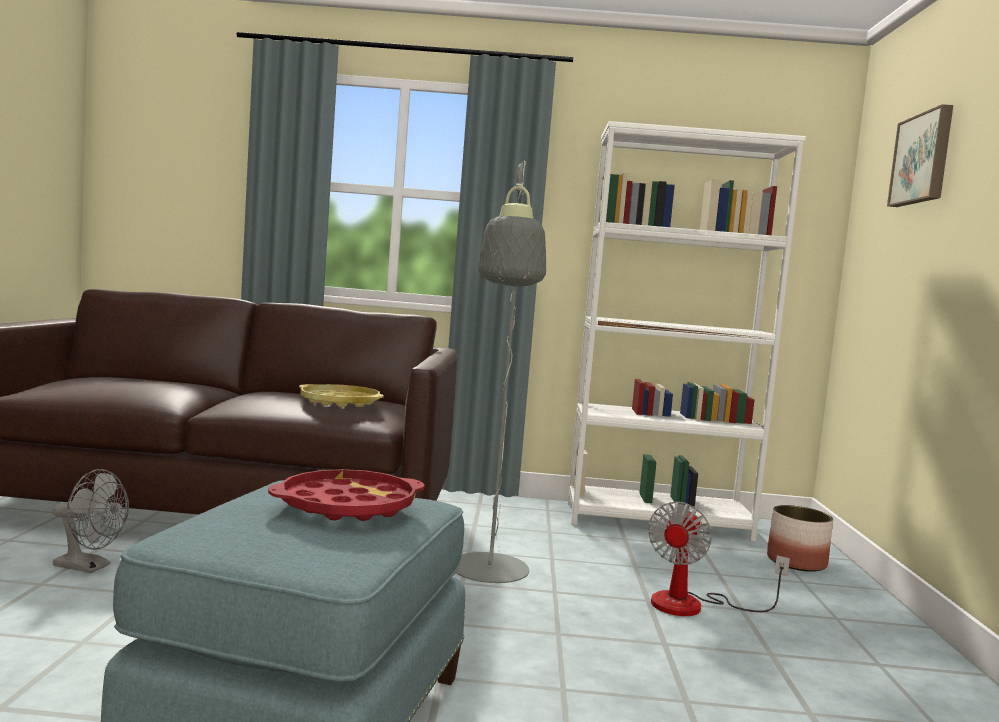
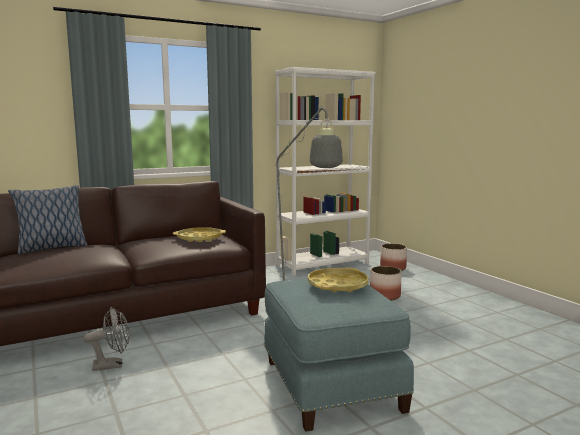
camera: 30 degrees left, 5 degrees up
(140, 377) = (51, 248): none -> pillow
(347, 506) = (337, 285): red tray -> yellow tray
(694, 605) = (385, 296): fan -> planter
(923, 159) = (428, 84): picture -> none

